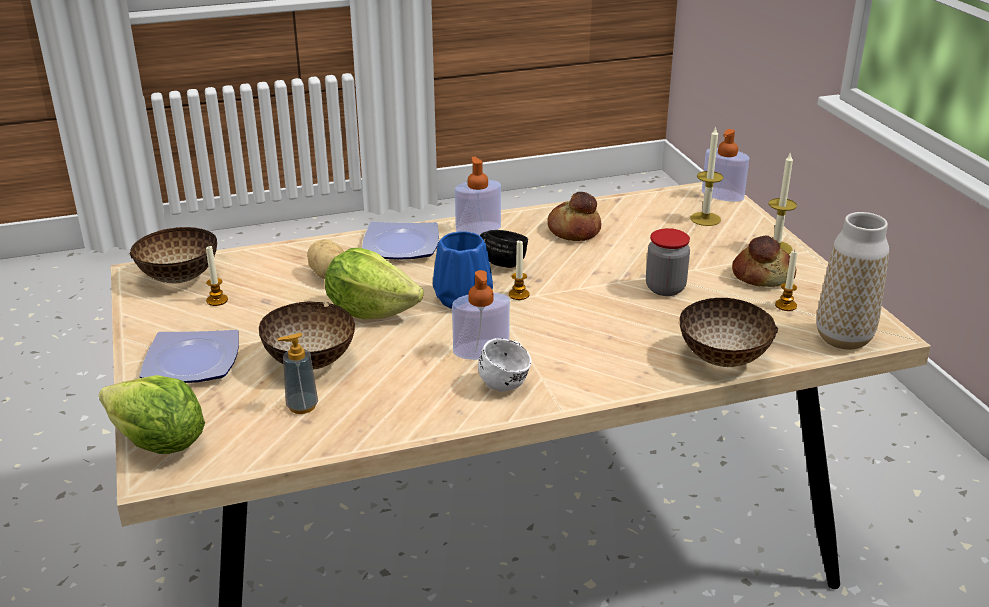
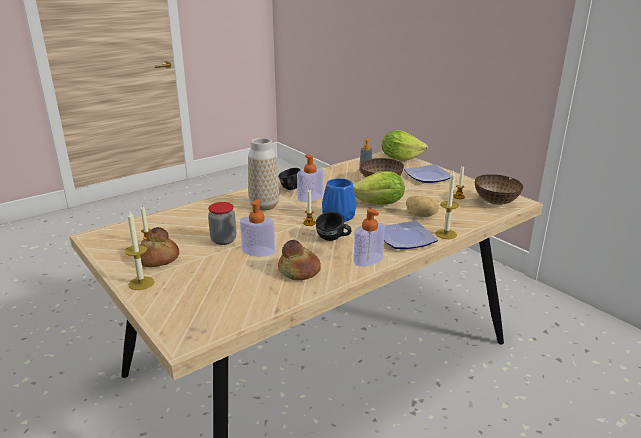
camera: 160 degrees right, 5 degrees down
(508, 382) = (290, 189): white mug -> black mug
(705, 219) = (196, 302): candle -> candle (446, 234)
(722, 195) = (177, 336): soap dispenser -> soap dispenser (258, 251)
(722, 359) = (190, 211): bowl -> none
(843, 338) = (120, 230): vase -> vase (264, 206)

